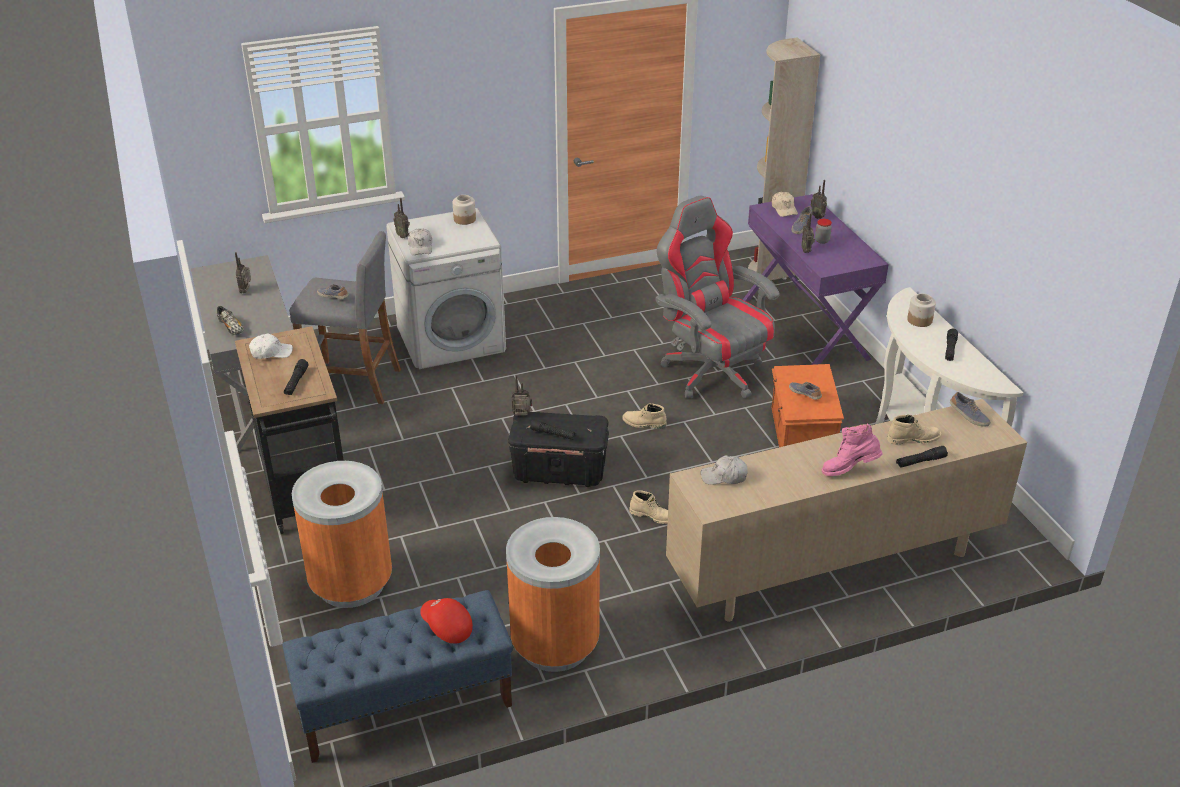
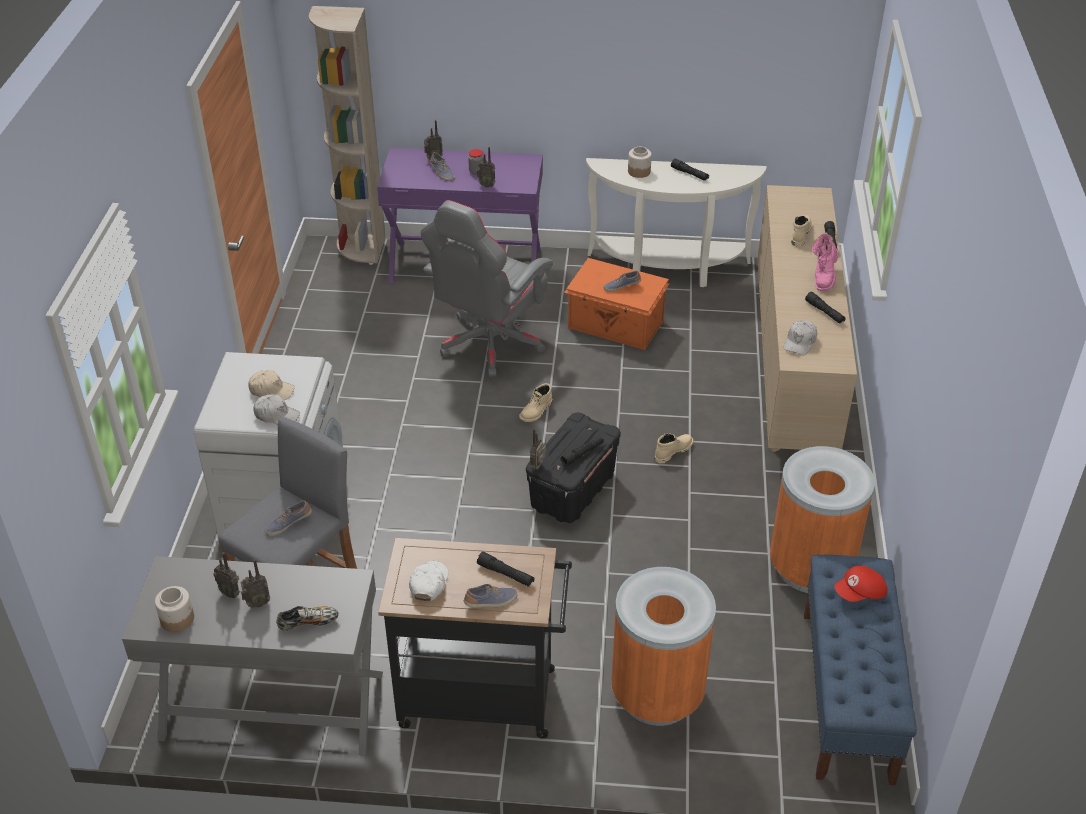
camera: 65 degrees left, 5 degrees up
(403, 236) = (238, 423): radio -> radio (257, 603)
(465, 219) = (245, 367): jar -> jar (178, 619)
(712, 373) = (491, 343): grey office chair -> grey office chair turned 45 degrees counterclockwise
(784, 209) = (402, 171): beige cap -> beige cap (271, 390)
(788, 482) = (824, 312): none -> black flashlight
(968, 416) = (786, 199): shoe -> shoe (491, 602)

